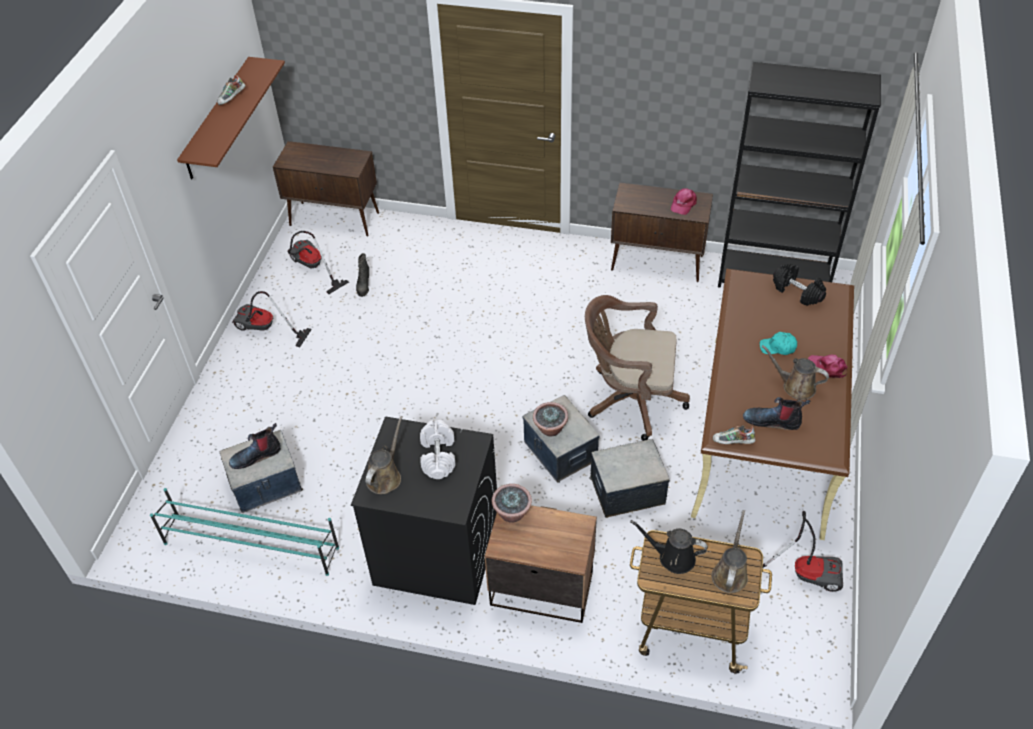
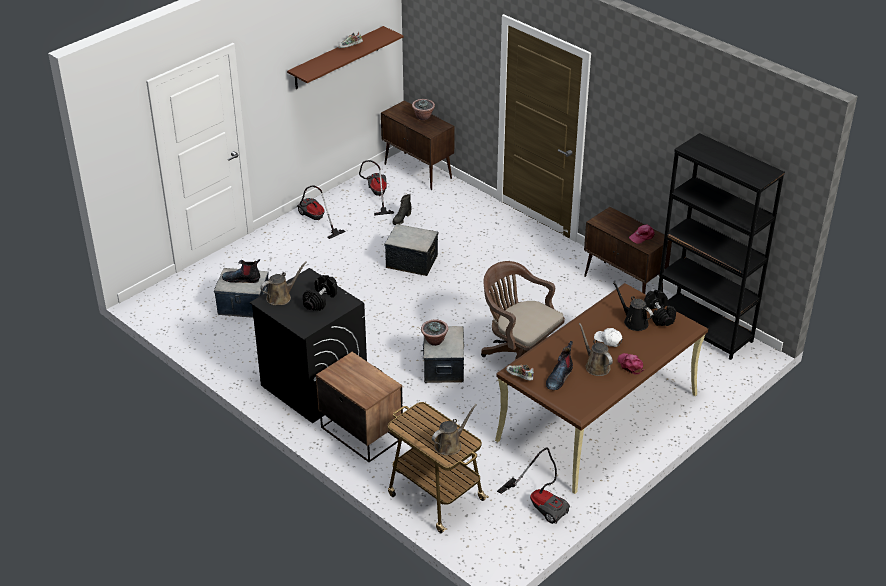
camera: 30 degrees right, 10 degrees down
(250, 545) = (208, 333): turquoise shoe rack -> none
(438, 457) = (320, 300): white dumbbell -> black dumbbell
(512, 513) = (352, 361): potted plant -> potted plant (423, 117)
(627, 490) = (466, 407): storage box -> storage box (411, 261)
(673, 557) = (423, 421): black watering can -> black watering can (634, 321)
(772, 420) = (559, 377): boot -> boot turned 105 degrees counterclockwise
(778, 347) = (608, 340): turquoise cap -> white cap

